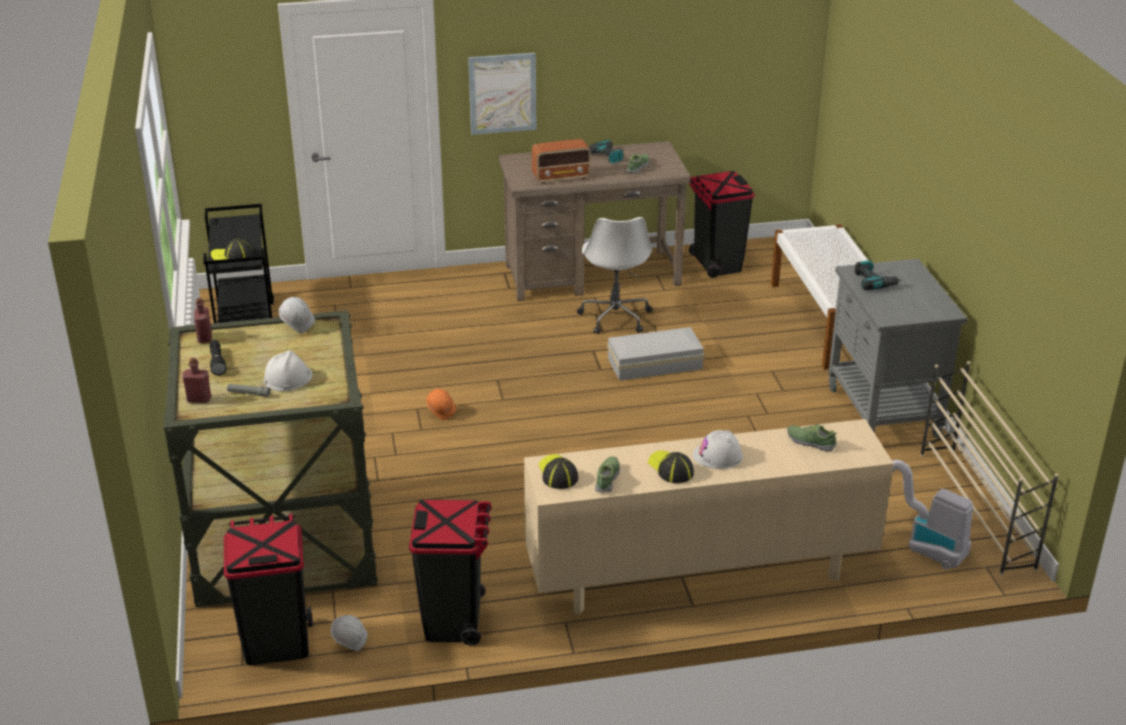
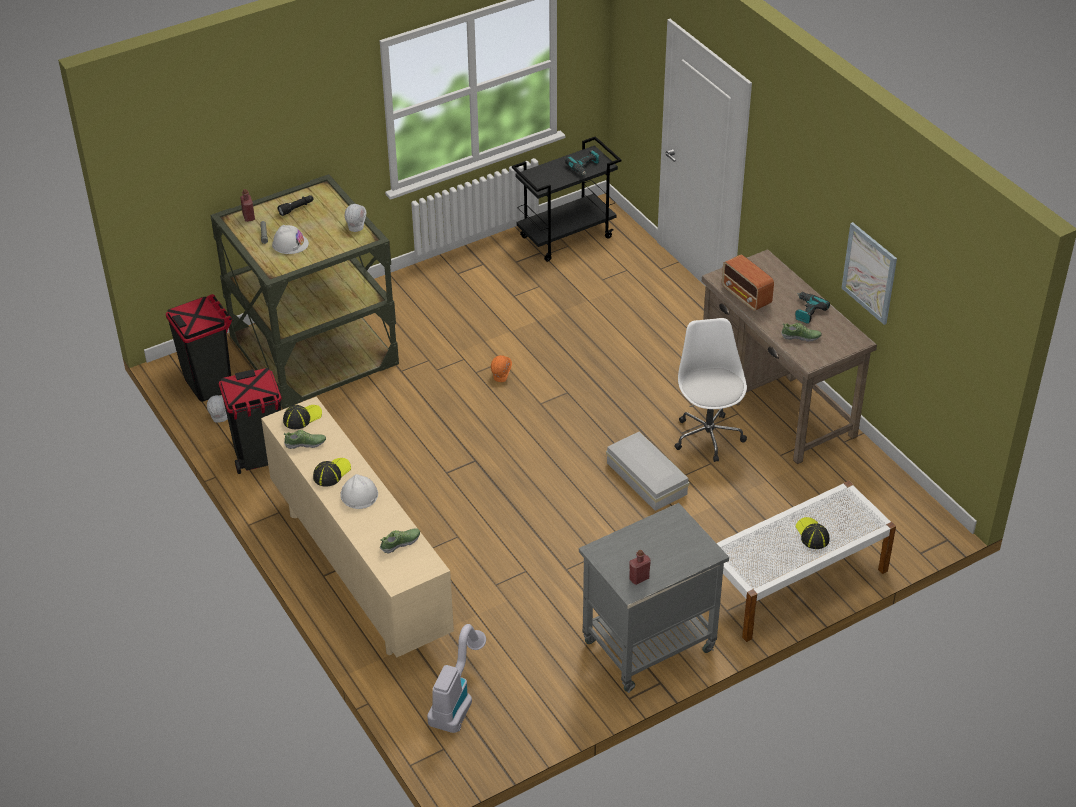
camera: 70 degrees right, 10 degrees up
(205, 338) = (324, 193): red bottle -> red bottle (639, 578)
(232, 255) = (543, 176): cap -> cap (812, 534)
(502, 93) = (780, 201): picture -> picture (869, 273)
(615, 319) = (707, 436): white office chair -> white office chair turned 105 degrees clockwise
(717, 264) = (855, 480): black trash can -> none
(811, 442) = (400, 543): shoe -> shoe turned 45 degrees clockwise
(874, 282) = (662, 532): power drill -> power drill (585, 167)
(975, 510) = (523, 733): beige shoe rack -> none

